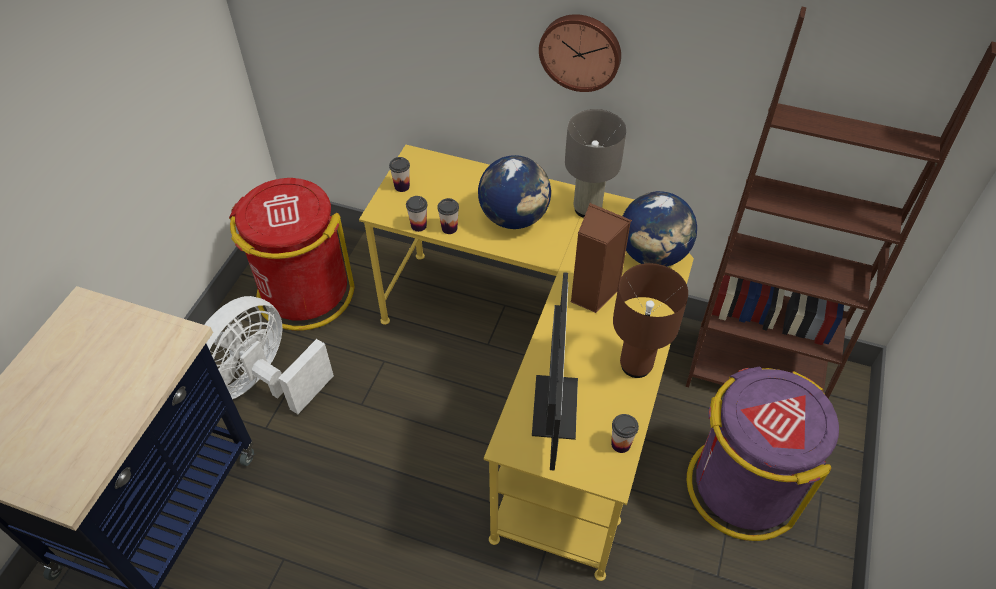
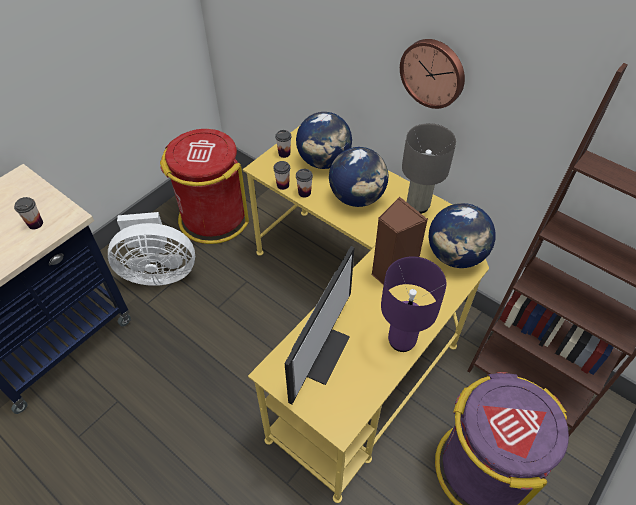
camera: 20 degrees right, 0 degrees up
(263, 383) = (158, 272): white fan -> white fan turned 150 degrees counterclockwise
(455, 184) = (324, 161): none -> globe
(620, 444) = (360, 401): cup -> cup (35, 224)
(635, 365) = (401, 340): brown table lamp -> purple table lamp

